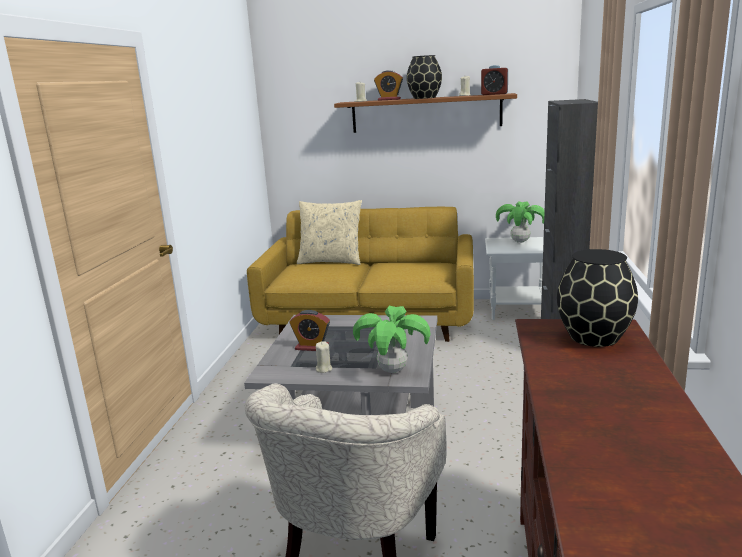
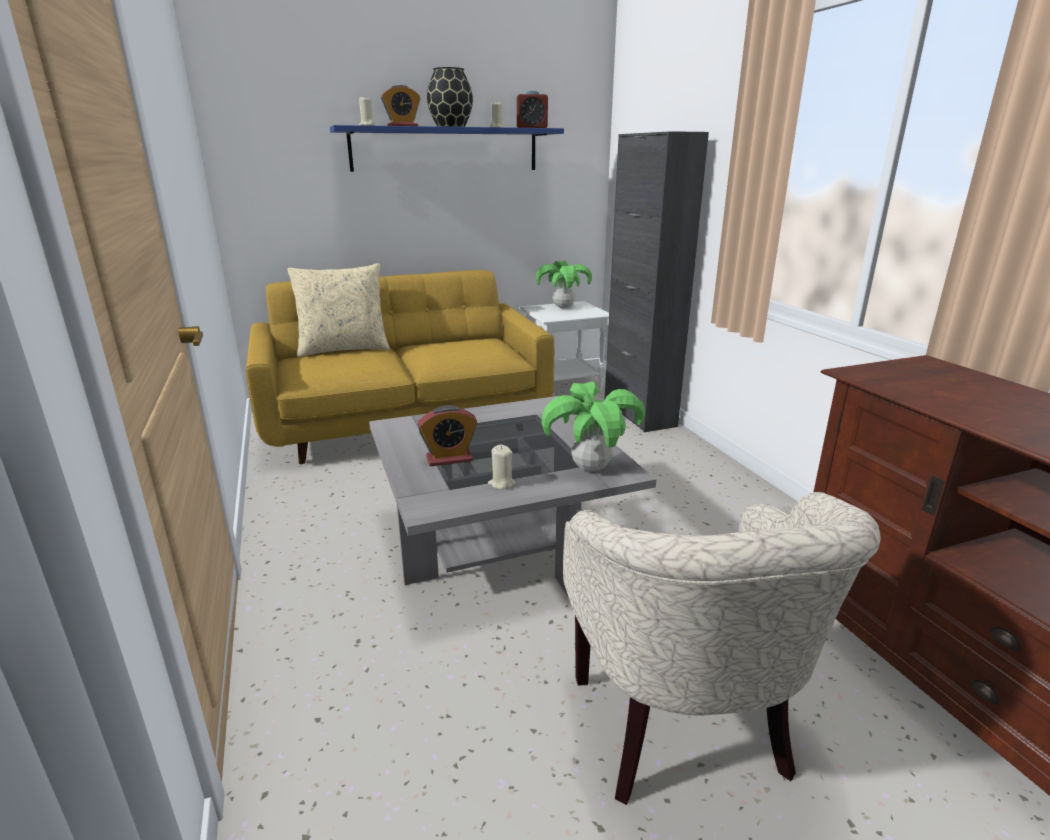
camera: 30 degrees left, 5 degrees up
(426, 113) = (445, 149): brown shelf -> blue shelf
(594, 337) = (936, 377): black vase -> none

